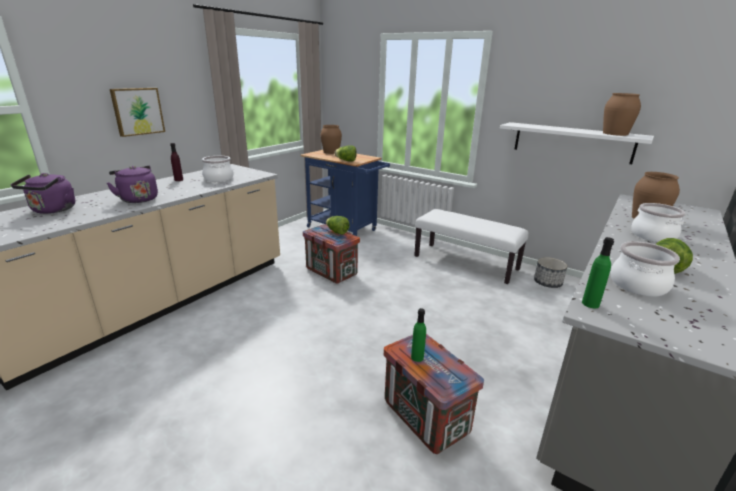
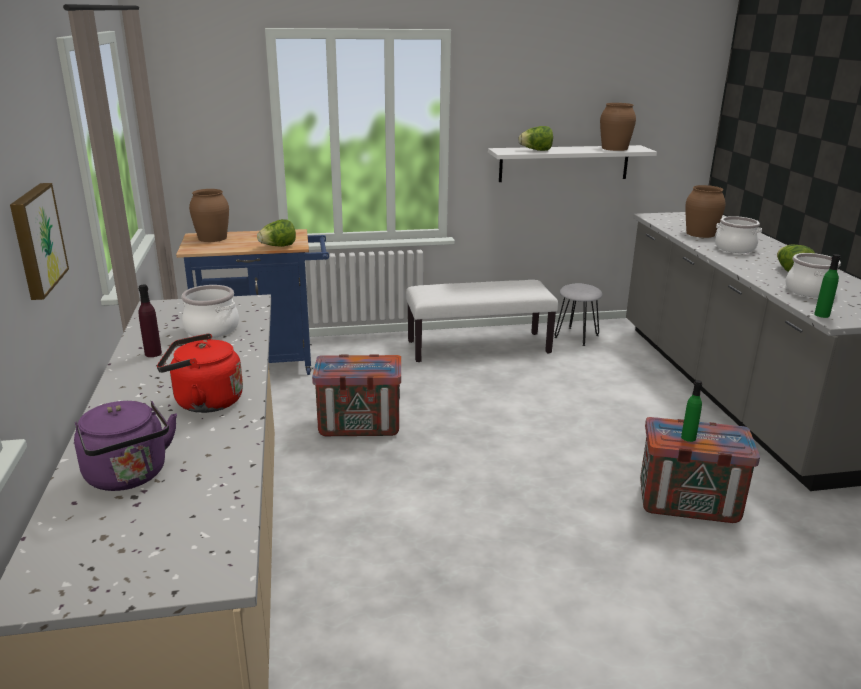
camera: 45 degrees left, 0 degrees up
(138, 199) = (204, 402): purple kettle -> red kettle
(337, 232) = (362, 359): lettuce -> lettuce (536, 150)
(547, 282) = (576, 336): planter -> white stool

